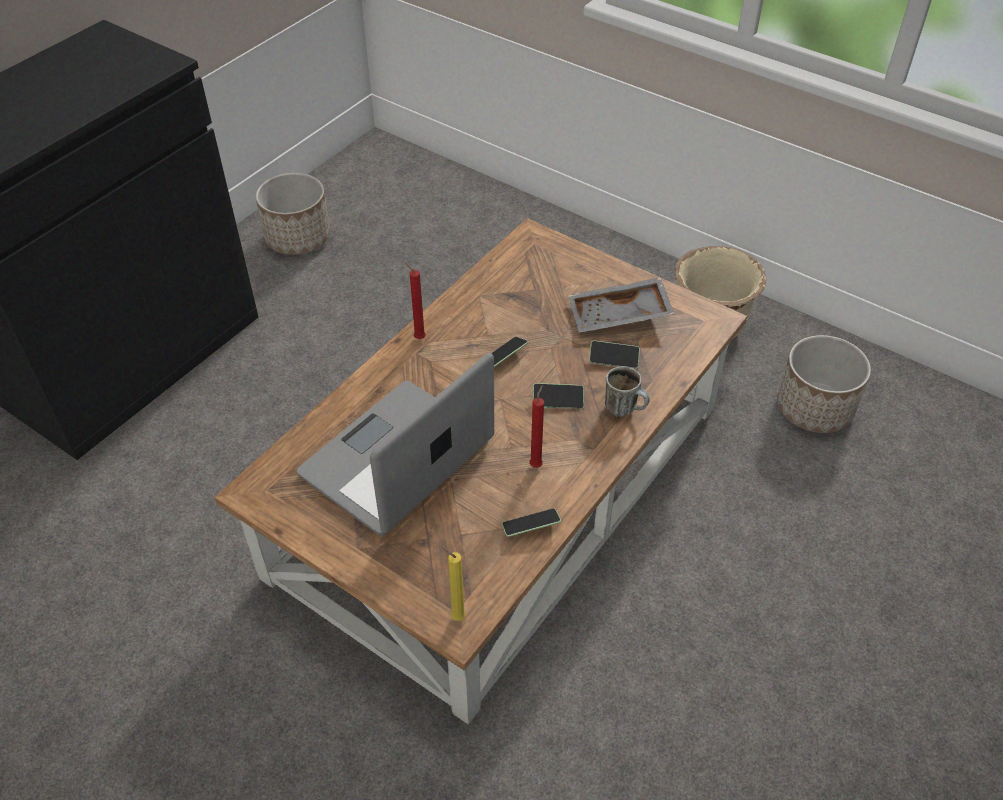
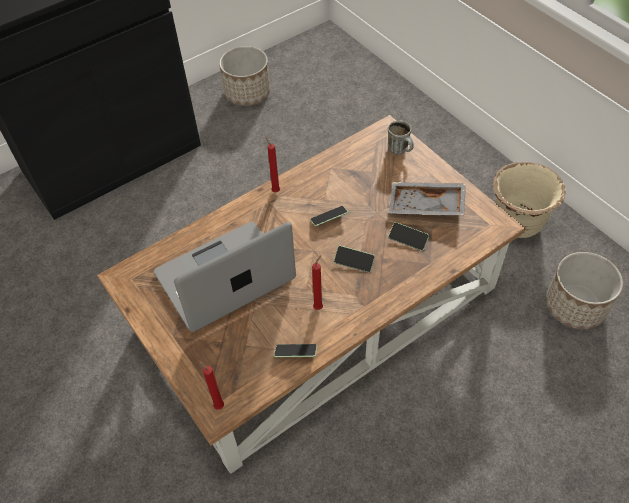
camera: 20 degrees right, 5 degrees up
(456, 616) = (218, 405): yellow candle -> red candle
(625, 409) = (400, 280): mug -> mug (400, 150)

